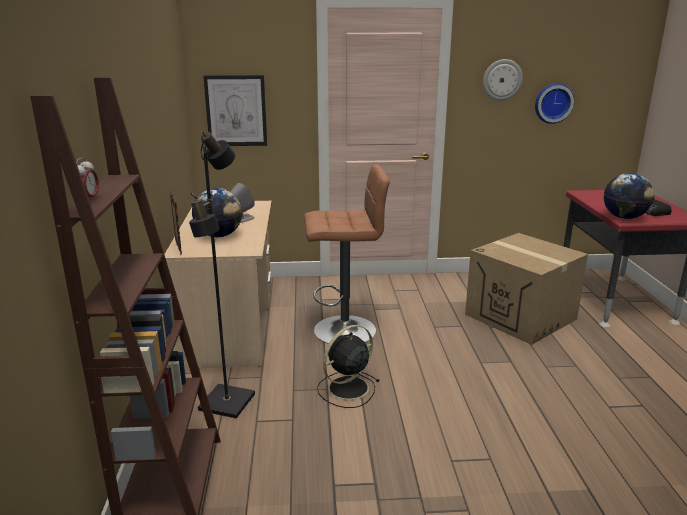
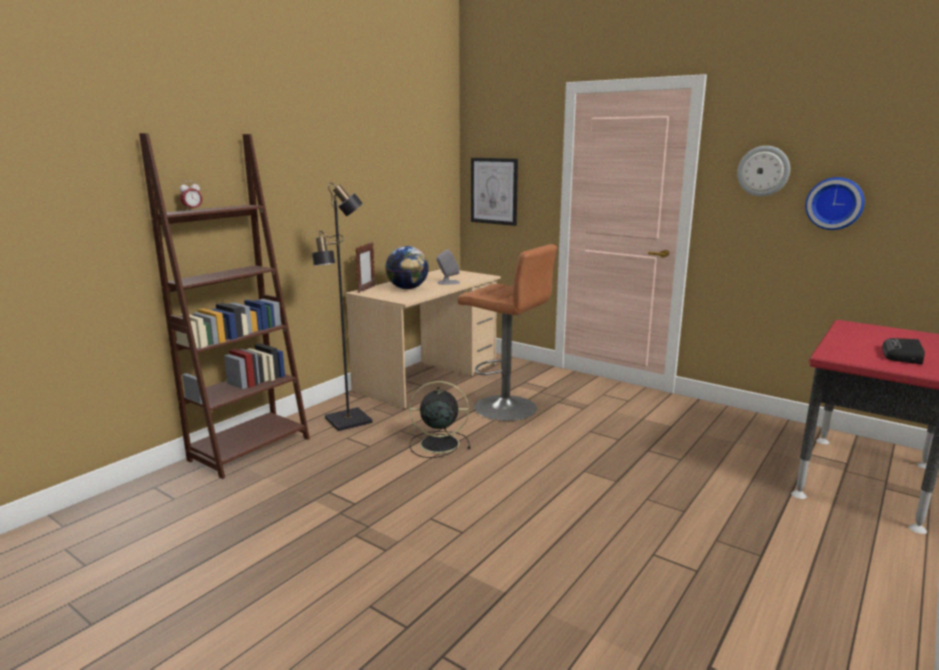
camera: 40 degrees right, 5 degrees down
(521, 317) = (700, 454): cardboard box -> none
(624, 217) = (837, 353): globe -> none

